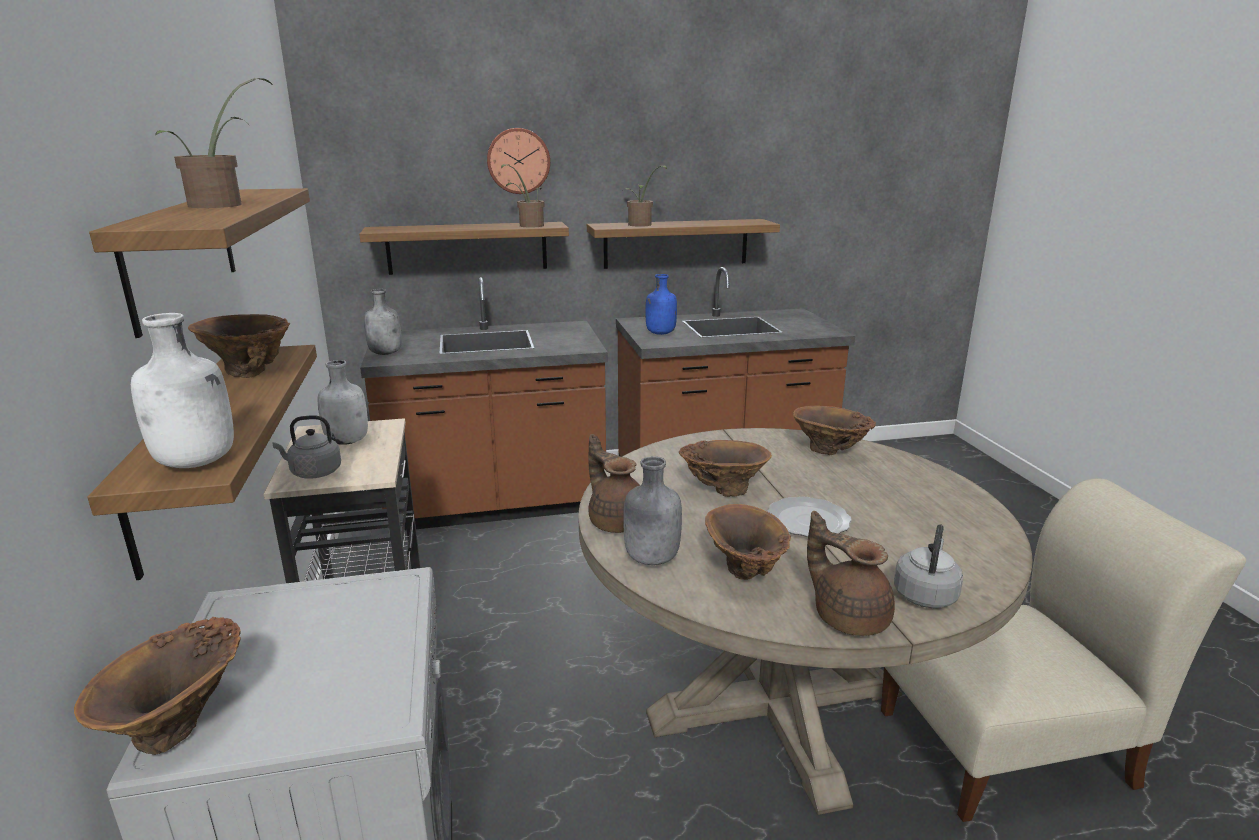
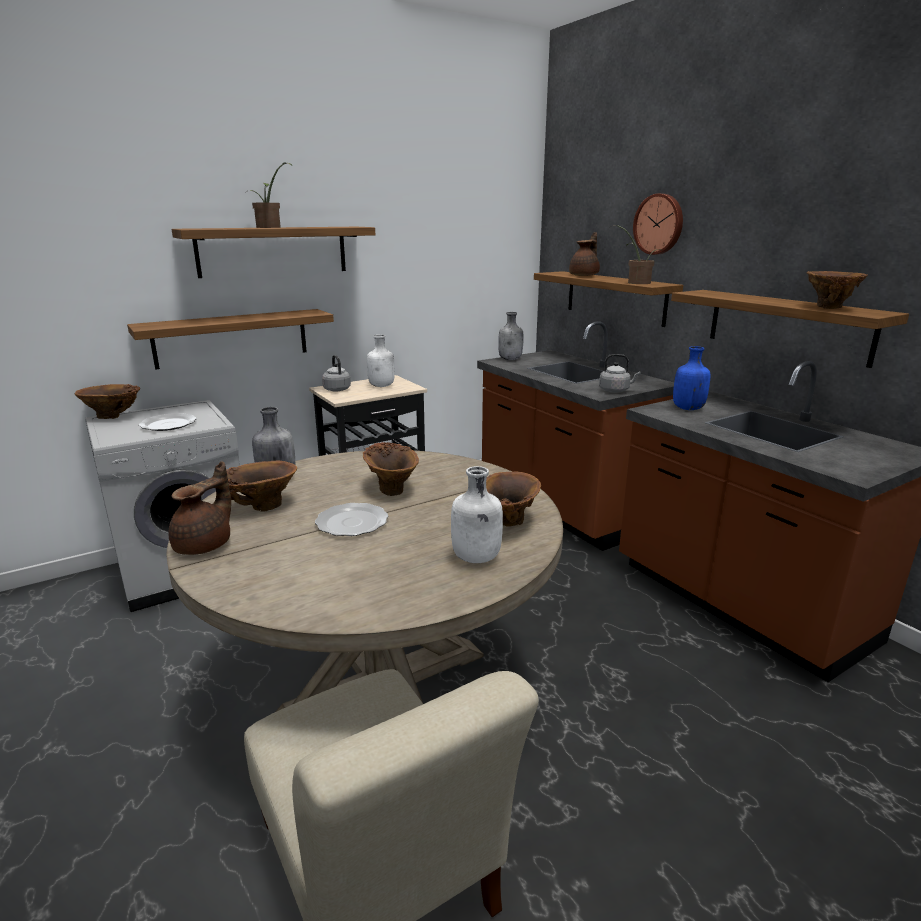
camera: 70 degrees right, 0 degrees up
(197, 462) = (156, 326): white bottle -> white bottle (476, 558)
(249, 375) = (273, 315): brown vase -> brown vase (828, 308)
(341, 638) = (169, 424): none -> plate
(617, 521) = (325, 464): brown teapot -> brown teapot (585, 275)
(641, 225) = (729, 296): potted plant -> none
(925, 594) = (238, 574): grey kettle -> grey kettle (615, 390)

